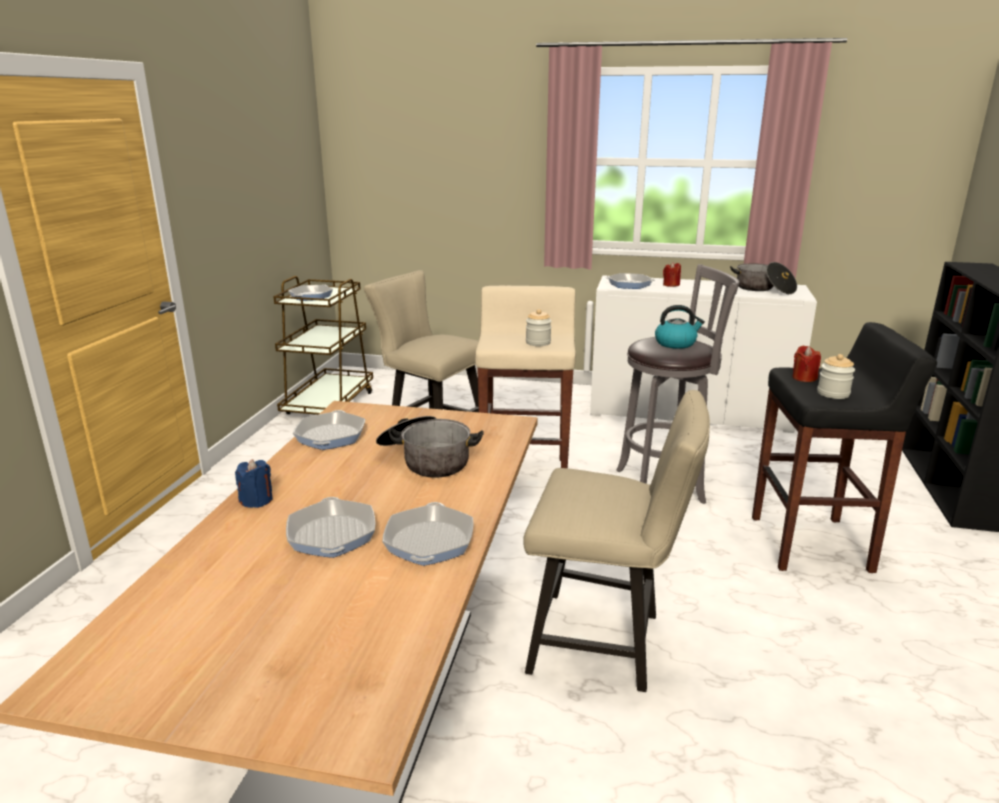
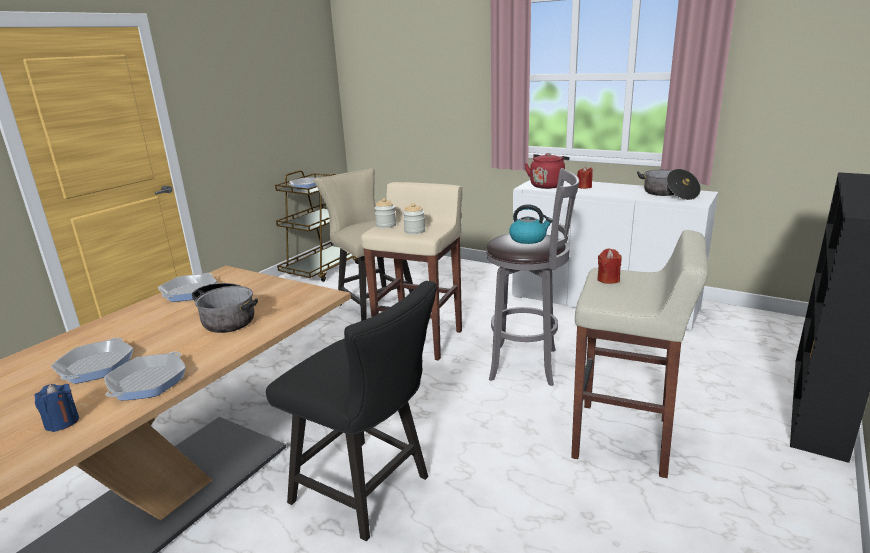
camera: 20 degrees right, 0 degrees up
(256, 500) = (85, 333): blue candle -> blue candle (62, 422)
(606, 643) = (369, 492): beige chair -> black chair
(629, 284) = (547, 185): frying pan -> red kettle
(812, 544) = (624, 439): black stool -> beige stool
(833, 393) = (617, 297): jar -> jar (386, 225)

